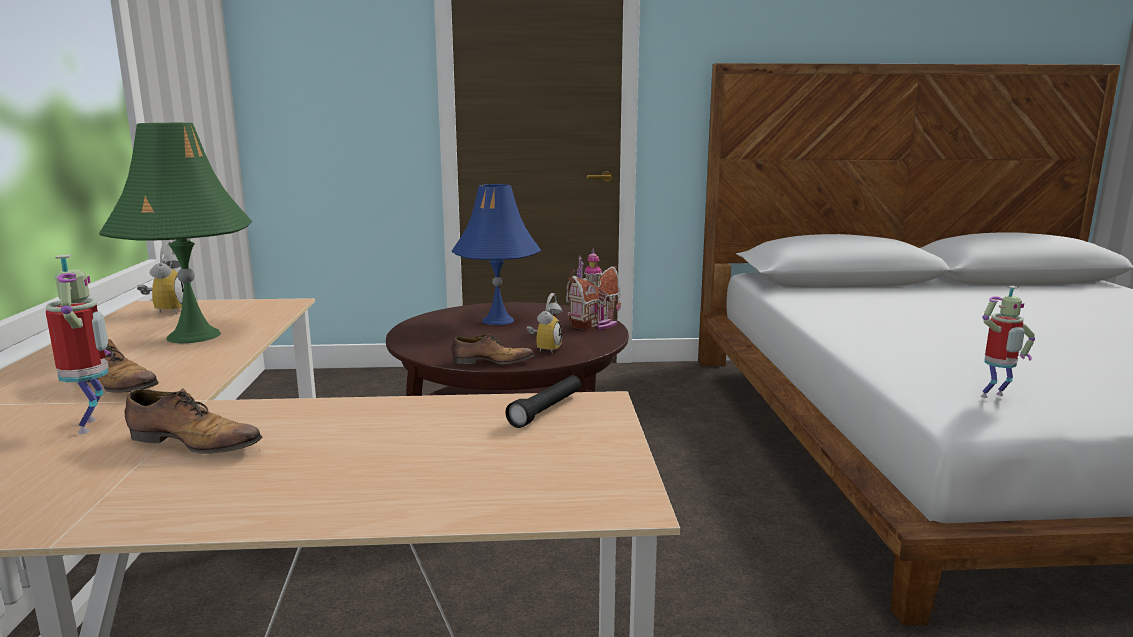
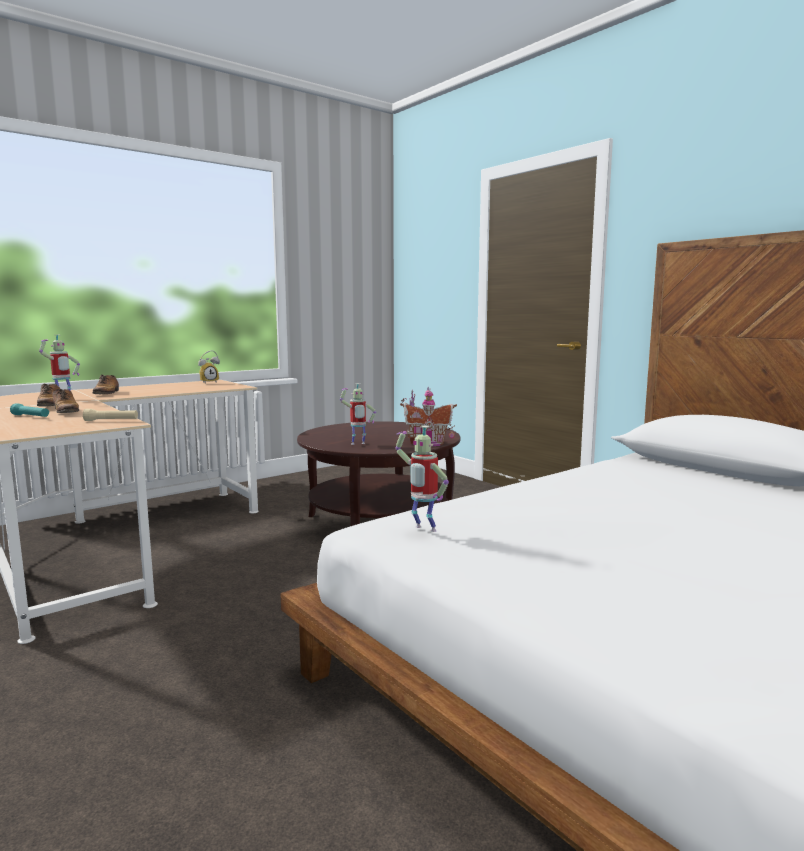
camera: 55 degrees right, 5 degrees down
(193, 336) = (175, 388): green table lamp -> none
(357, 470) = (30, 416): none -> turquoise flashlight
(491, 362) = (318, 442): shoe -> shoe (66, 411)
(498, 320) = (395, 430): blue table lamp -> none
(545, 349) = (358, 444): alarm clock -> toy robot
(546, 410) = (111, 420): black flashlight -> beige flashlight

